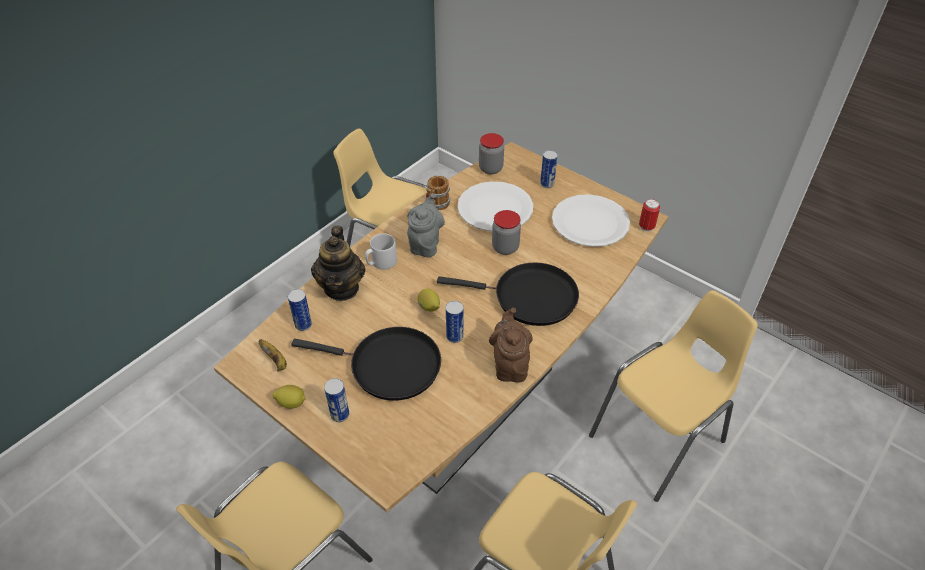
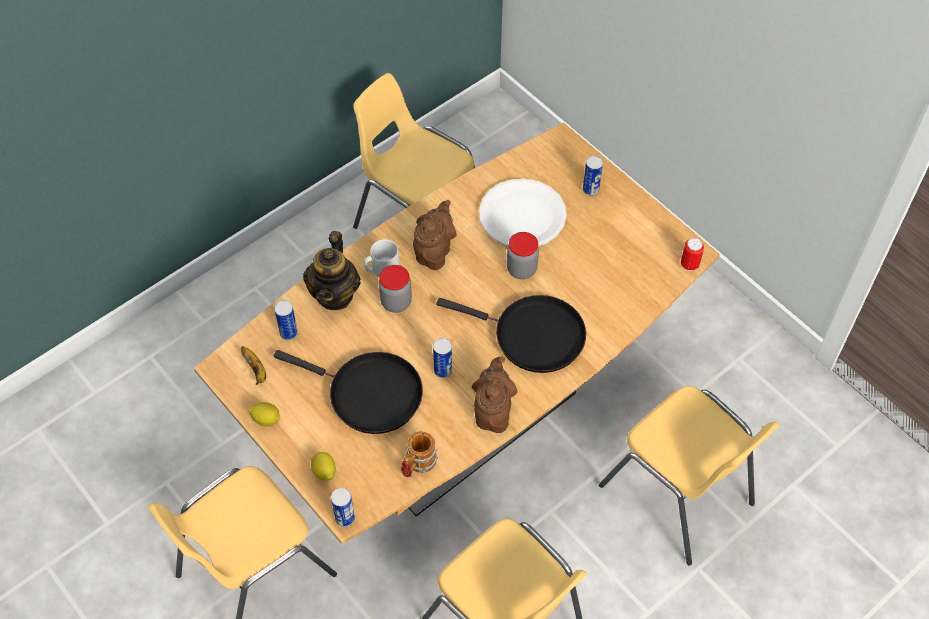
camera: 10 degrees right, 10 degrees up
(340, 415) = (312, 439): can -> can (345, 518)
(425, 244) = (434, 252): grey teapot -> brown teapot
(429, 307) = (423, 332): lemon -> lemon (324, 472)
(436, 206) = (455, 203): mug -> mug (417, 465)
(490, 168) = (530, 159): jar -> jar (396, 302)
(590, 222) = (626, 250): white plate -> none
(659, 439) = (678, 495): yellow chair -> yellow chair turned 75 degrees clockwise

